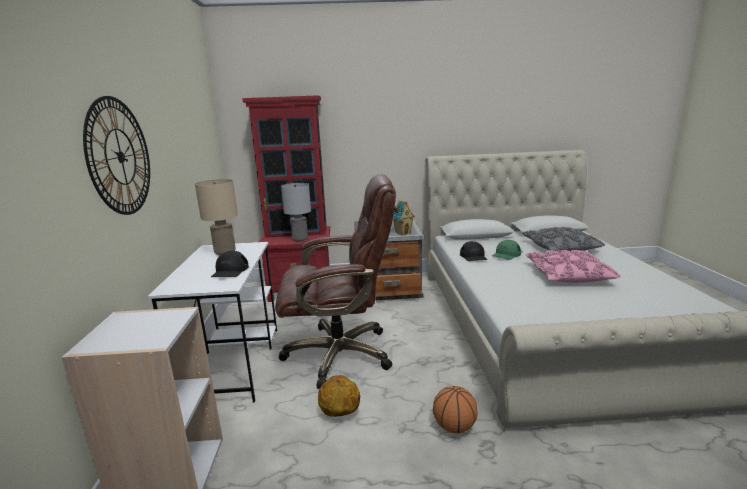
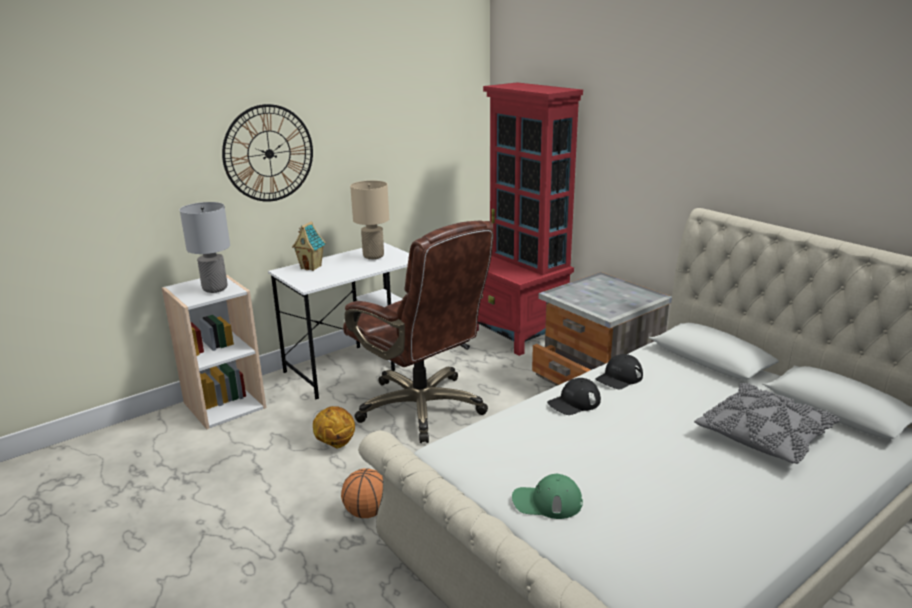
camera: 55 degrees right, 5 degrees up
(230, 271) = (337, 274): black cap -> black cap (574, 402)
(300, 240) = (505, 271): grey table lamp -> grey table lamp (215, 290)
(402, 233) = (599, 309): toy house -> toy house (311, 267)
(506, 254) = (660, 398): green cap -> green cap (546, 502)
(568, 275) = (639, 459): pink pillow -> none

